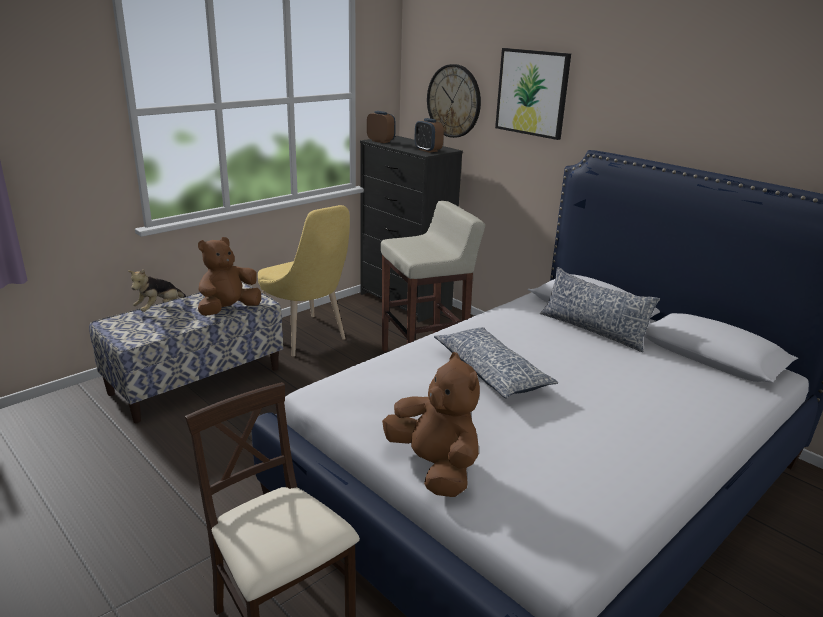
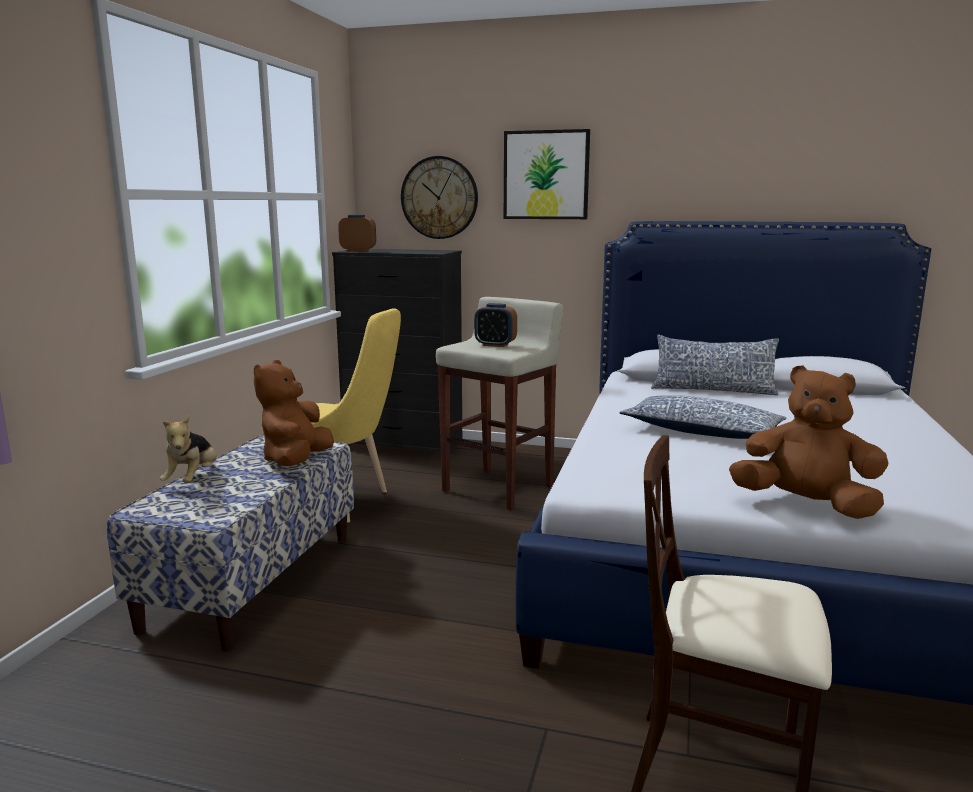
camera: 30 degrees left, 10 degrees down
(428, 150) = (429, 251): alarm clock -> alarm clock (495, 345)

